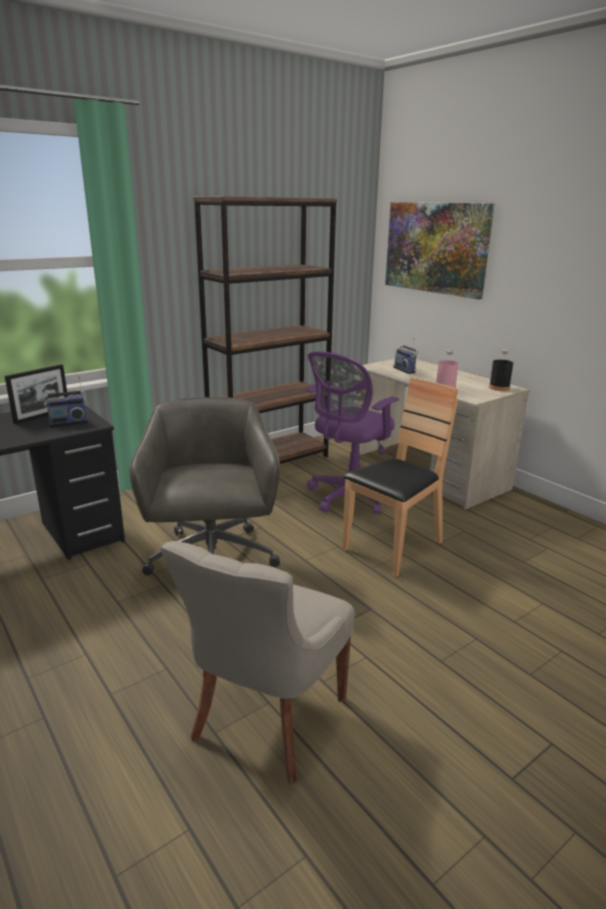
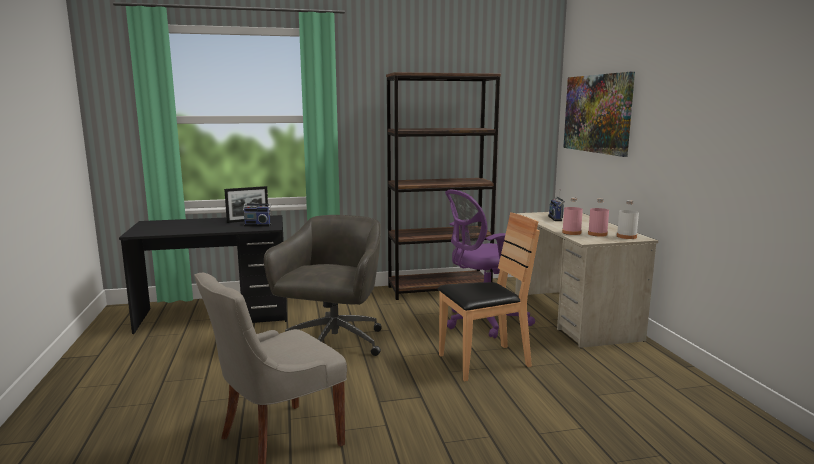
camera: 25 degrees right, 10 degrees down
(470, 388) = (597, 234): none -> pink bottle
(499, 388) = (626, 236): black bottle -> white bottle

